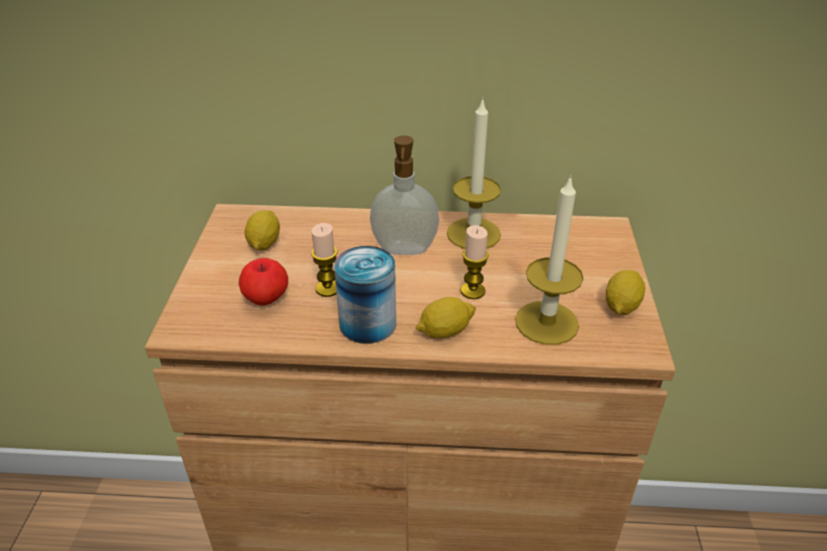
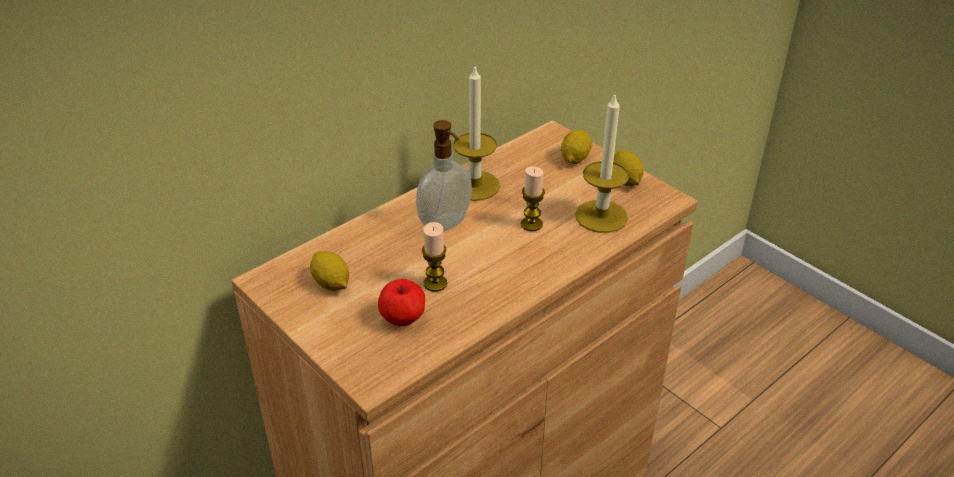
camera: 45 degrees left, 0 degrees up
(368, 323) = (499, 287): can -> none
(445, 331) = (553, 260): lemon -> lemon (575, 158)

